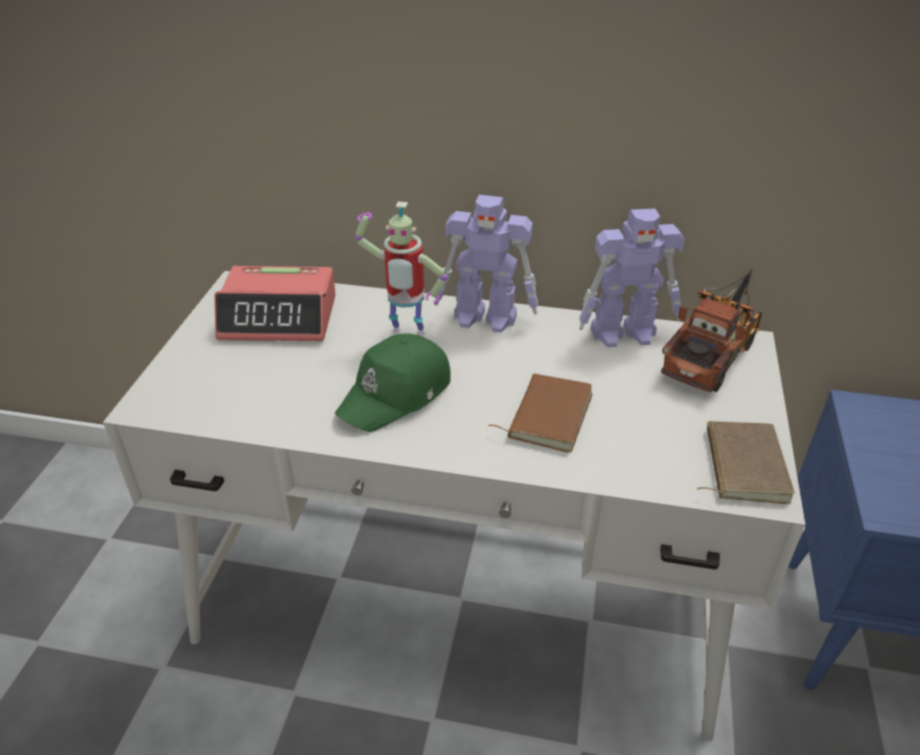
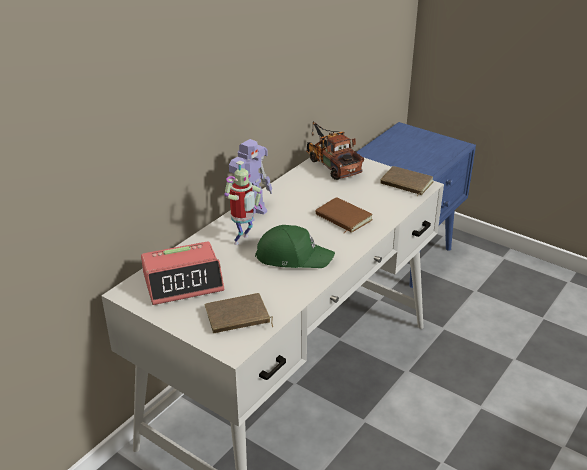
camera: 65 degrees left, 5 degrees down
(216, 388) = (237, 318): none -> brown book
(279, 317) = (183, 281): alarm clock -> alarm clock turned 45 degrees clockwise
(396, 394) = (293, 256): green cap -> green cap turned 60 degrees counterclockwise
(625, 333) = (298, 179): toy robot -> none

